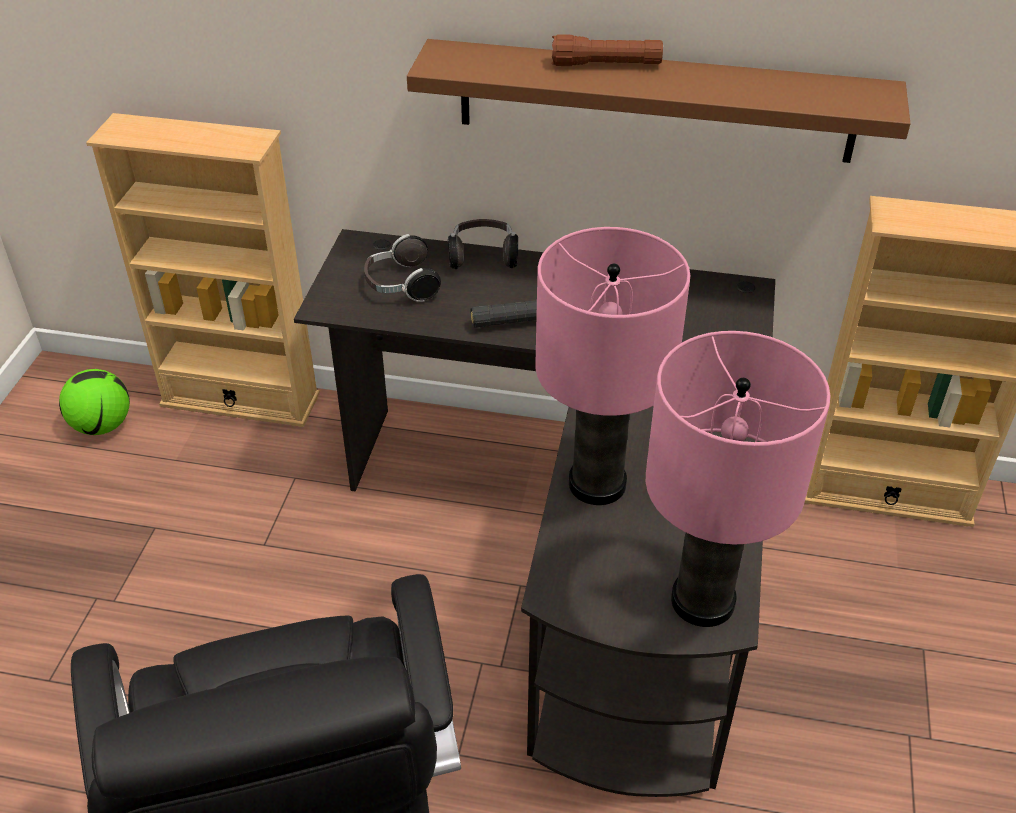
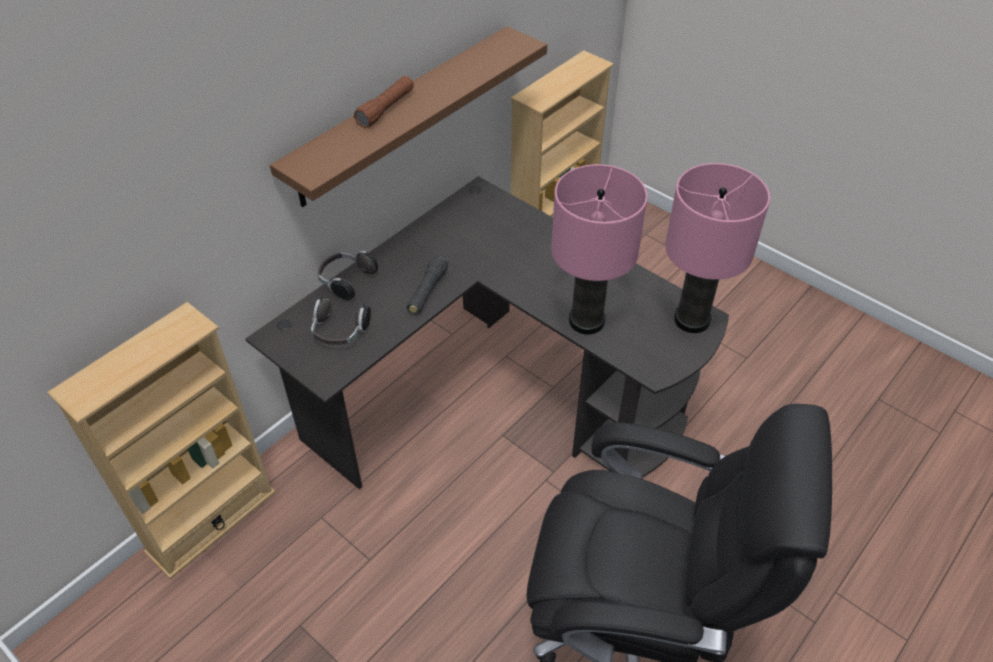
camera: 60 degrees left, 5 degrees up
(103, 425) = (155, 628): football -> none

